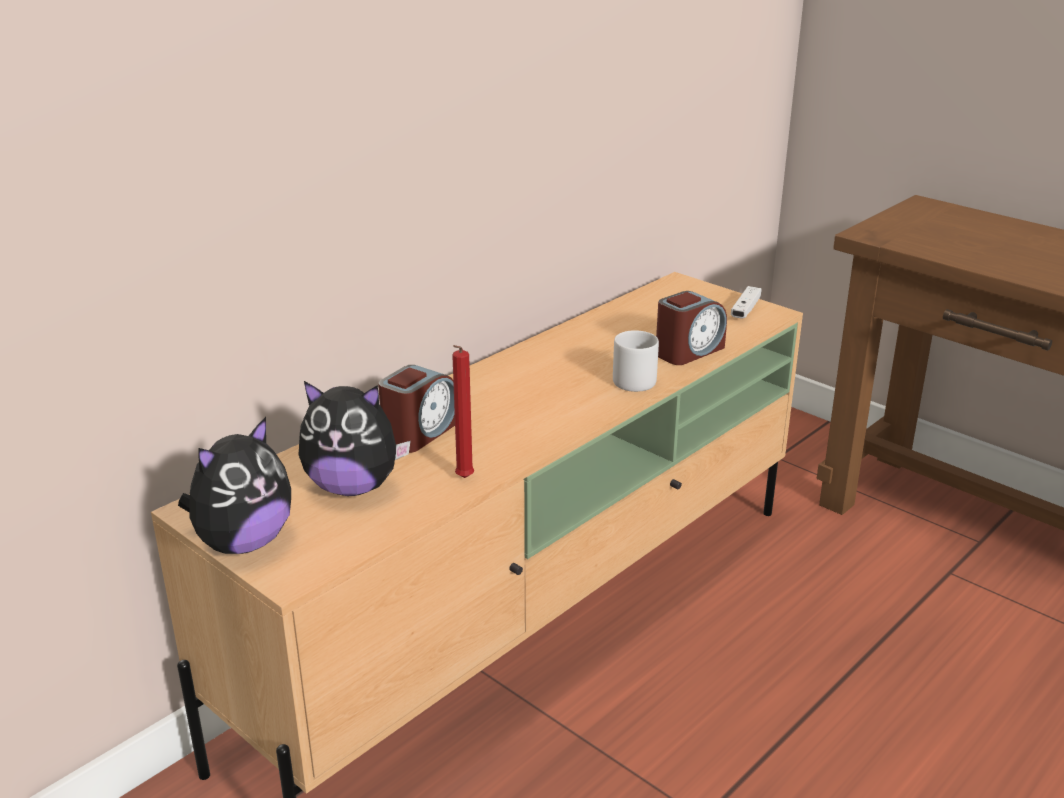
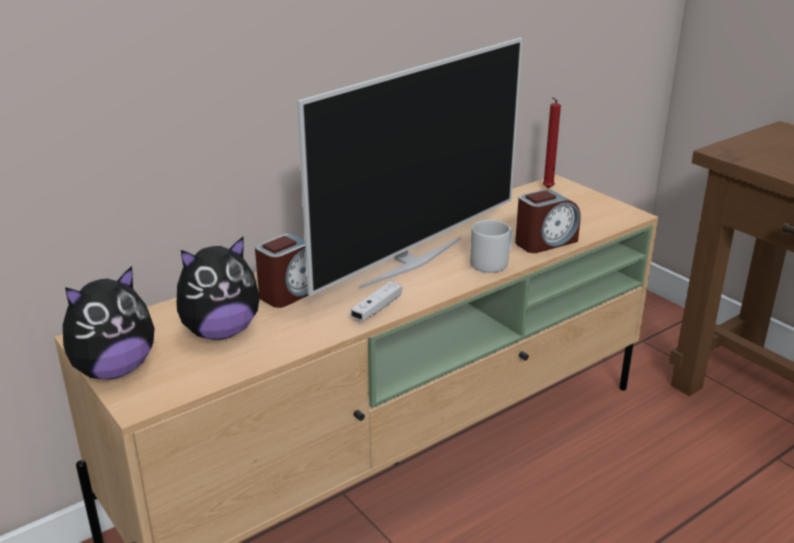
camera: 10 degrees right, 0 degrees up
(353, 487) = (220, 332): plush toy -> plush toy turned 45 degrees counterclockwise
(463, 479) = (313, 334): red candle -> red candle (547, 189)
(544, 386) = (410, 261): none -> television
(745, 310) = (607, 210): white game controller -> white game controller (377, 309)

